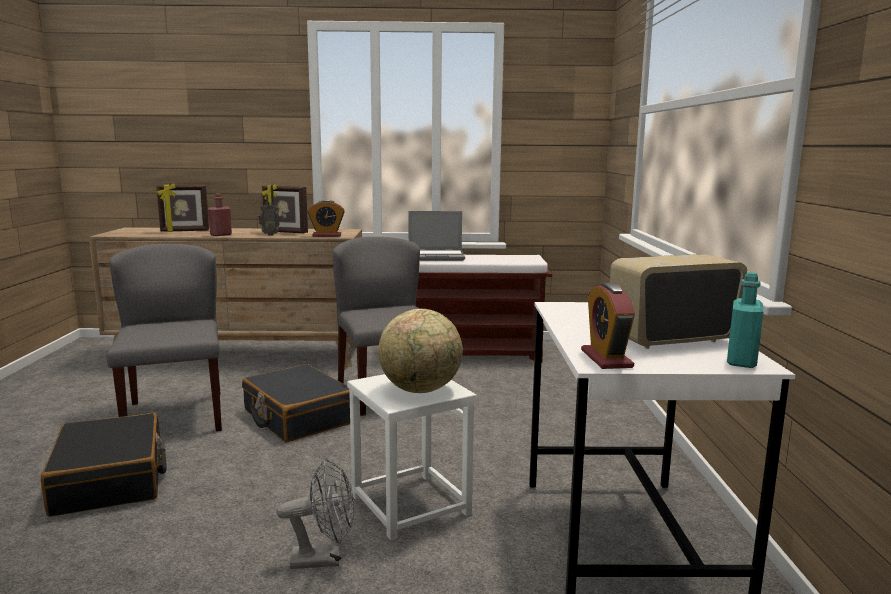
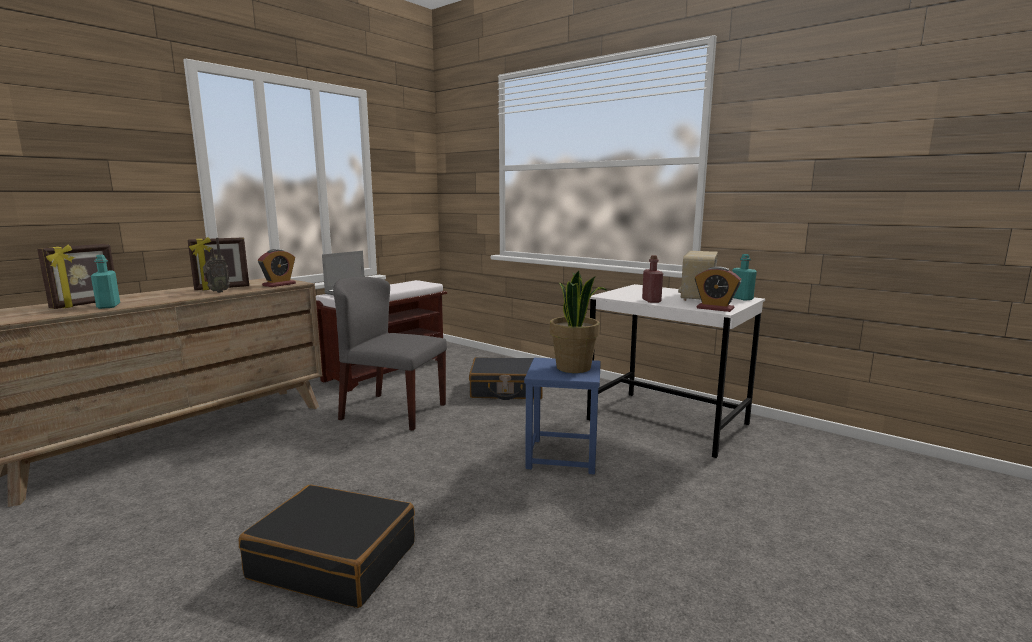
camera: 50 degrees left, 0 degrees up
(174, 416) = (252, 499): grey chair -> none
(185, 234) = (108, 306): none -> turquoise bottle
(221, 235) = (160, 300): red bottle -> red bottle (651, 301)
(297, 417) = (369, 451): black suitcase -> black suitcase (506, 390)
(324, 559) = (590, 500): grey fan -> none
(409, 505) = (562, 456): white stool -> blue stool
(421, 390) = (574, 368): globe -> potted plant

